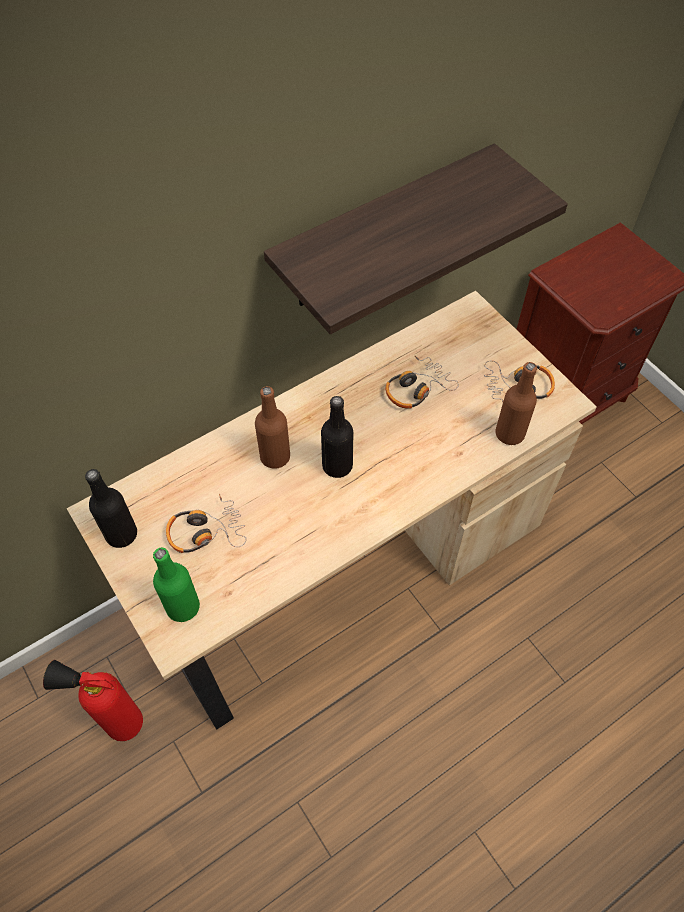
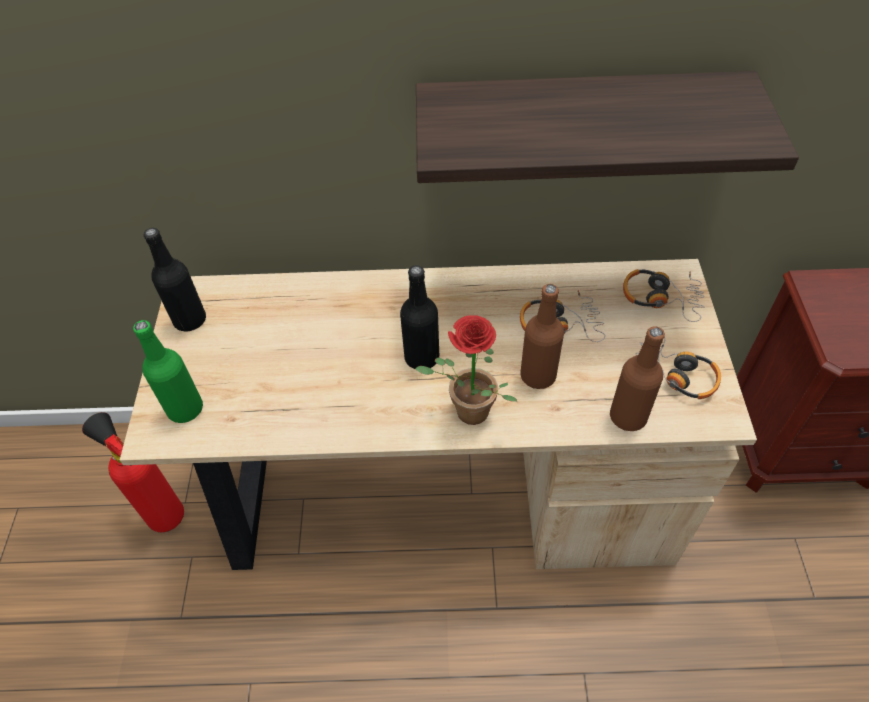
camera: 35 degrees right, 5 degrees down
(206, 531) = (258, 354): headphones -> headphones (661, 298)
(275, 457) = (371, 320): brown bottle -> brown bottle (538, 376)
(402, 491) = (466, 415): none -> potted plant

